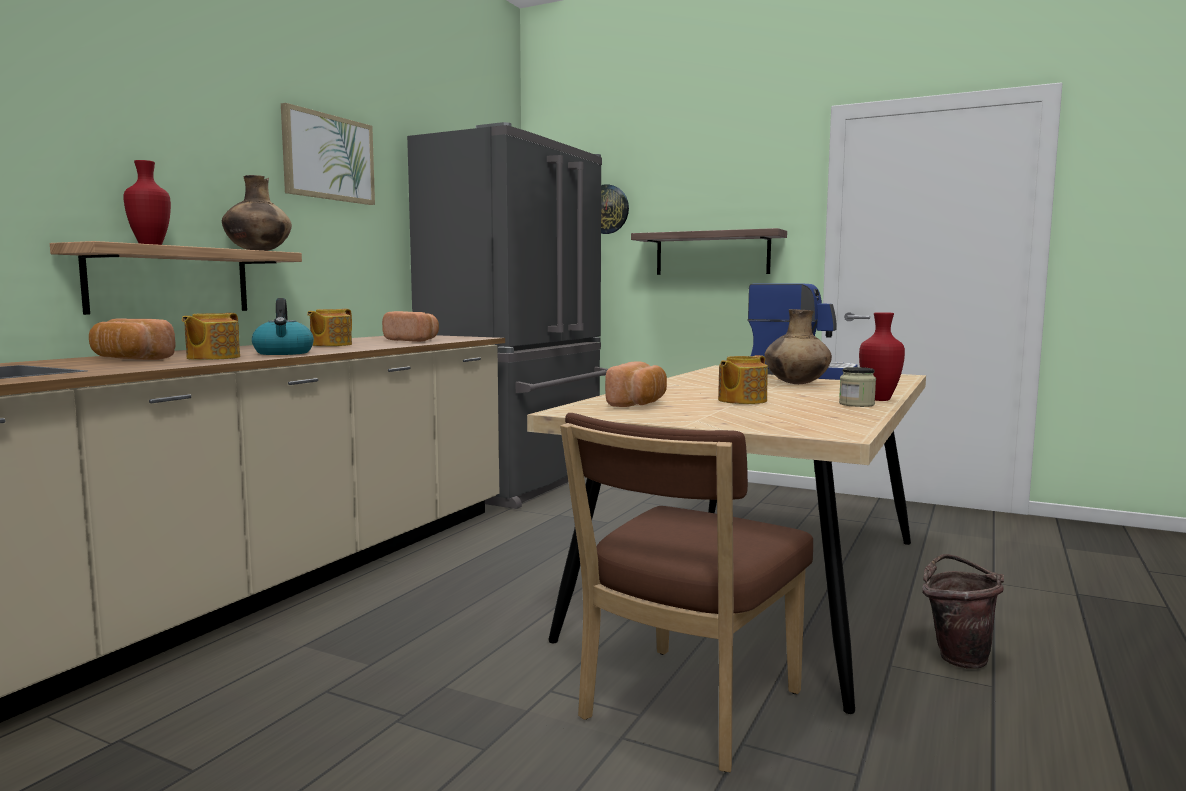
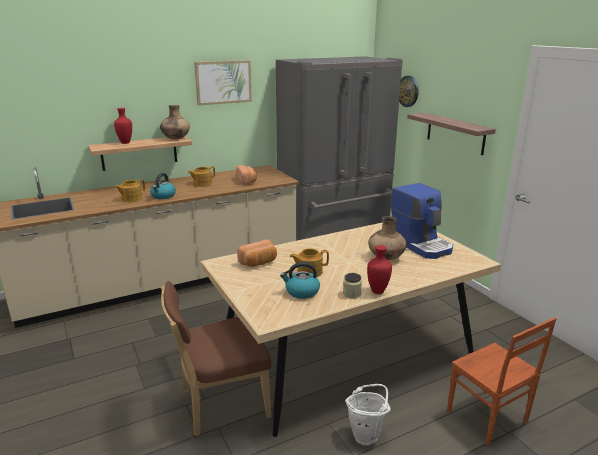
camera: 35 degrees right, 15 degrees up
(129, 359) = (106, 195): bread -> none
(790, 411) = (301, 292): none -> kettle
(957, 656) = (367, 434): brown bucket -> white bucket
(1034, 590) = (487, 418): none -> brown chair

